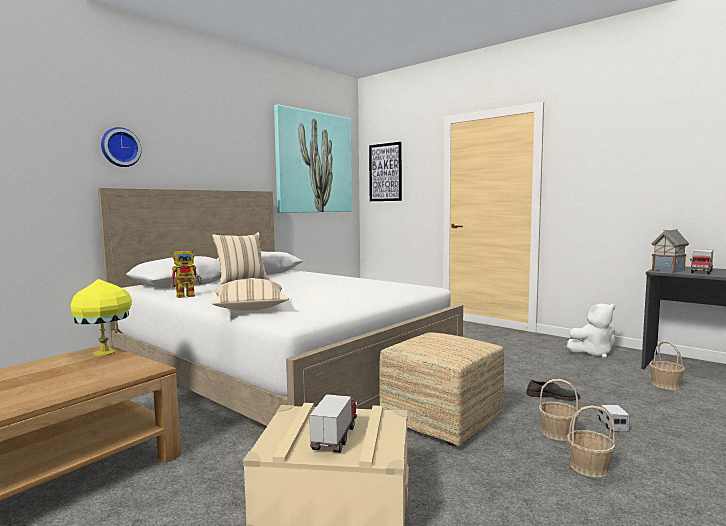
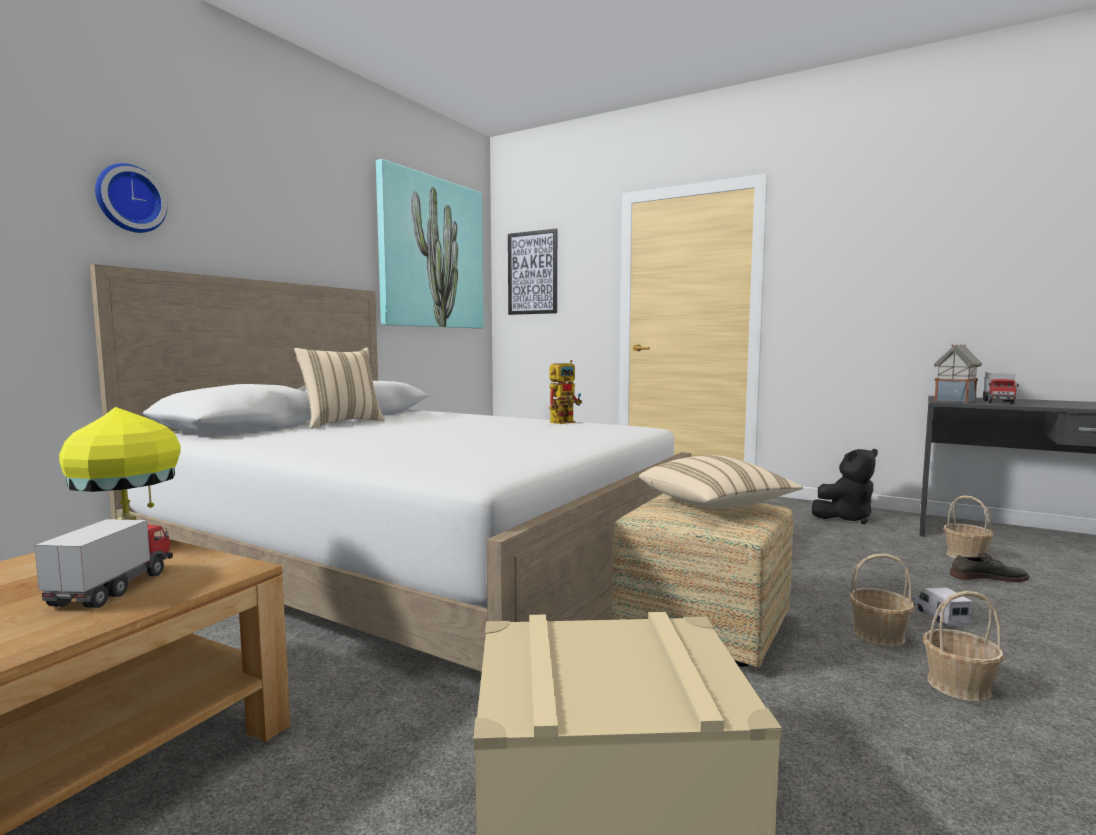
camera: 10 degrees left, 0 degrees up
(189, 295) = (268, 444): toy robot -> toy robot (565, 421)
(250, 309) = (392, 461): beige pillow -> beige pillow (716, 505)
(335, 437) = (620, 676): toy truck -> toy truck (113, 588)
(552, 396) = (834, 580): grey shoe -> grey shoe (988, 577)
(593, 353) = (845, 518): white plush toy -> black plush toy

